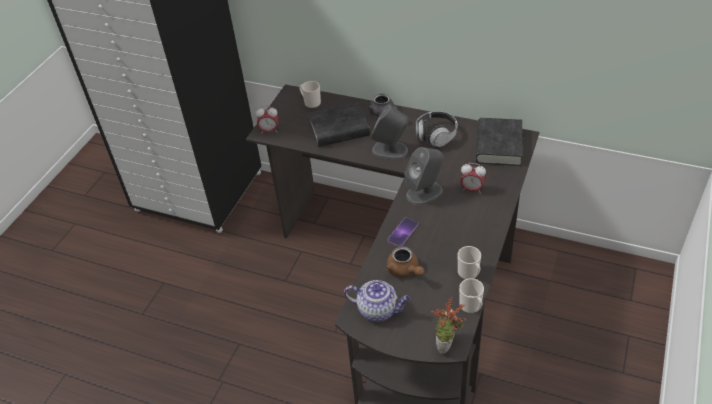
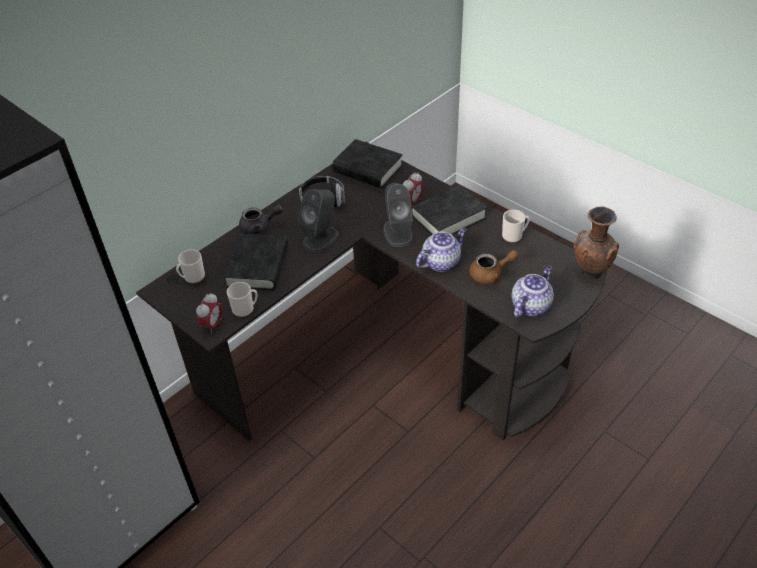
camera: 70 degrees left, 0 degrees up
(403, 232) = (441, 262): phone -> teapot
(447, 346) = (589, 273): potted plant -> brown vase
(467, 219) = (448, 217): none -> black book
(471, 306) = (552, 246): mug -> mug (245, 309)

